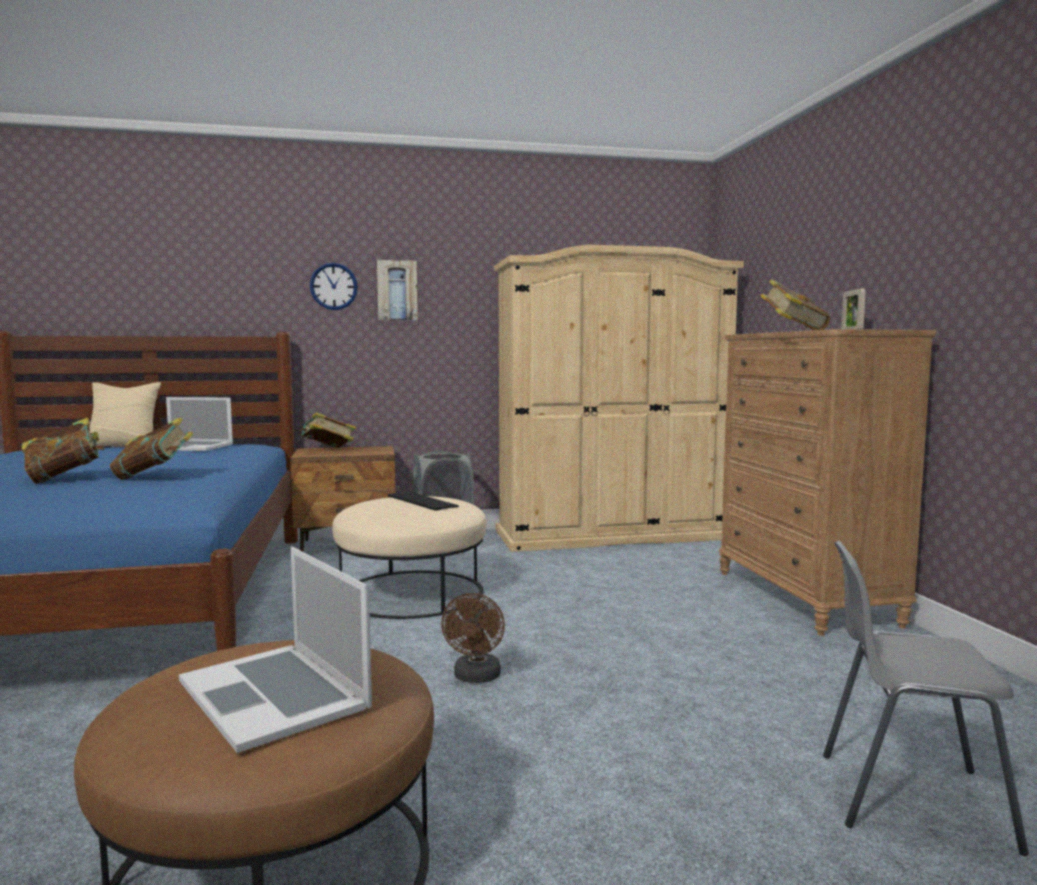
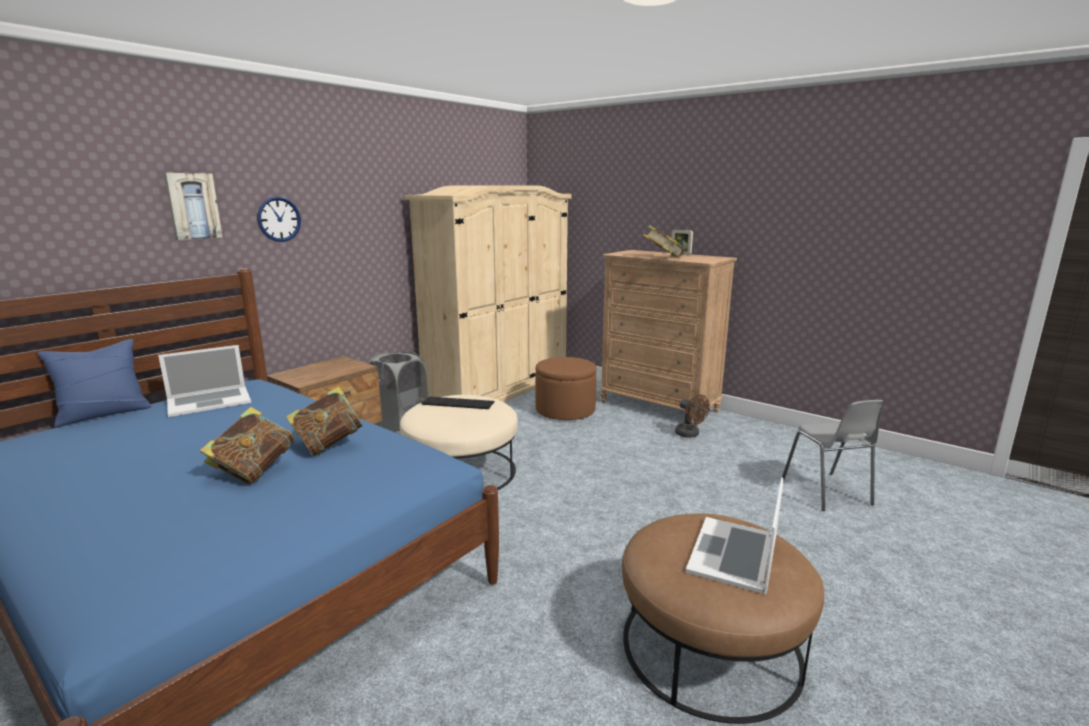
camera: 40 degrees left, 10 degrees up
(124, 445) = (104, 414): beige pillow -> blue pillow
(274, 693) = (734, 554): laptop -> laptop turned 105 degrees clockwise
(327, 450) = (305, 372): book -> none
(397, 290) = (332, 219): picture -> picture (192, 206)
(476, 678) = (605, 511): brown fan -> brown fan (690, 434)
(650, 571) = (565, 410): none -> brown ottoman
(907, 798) = (827, 493): grey chair -> grey chair turned 75 degrees counterclockwise

